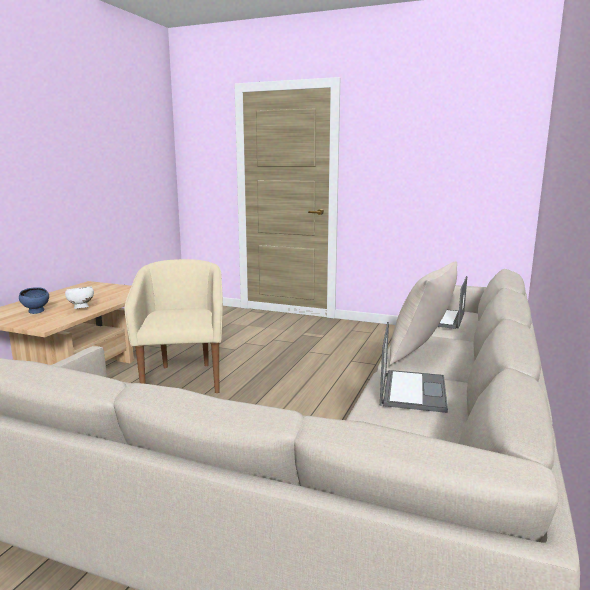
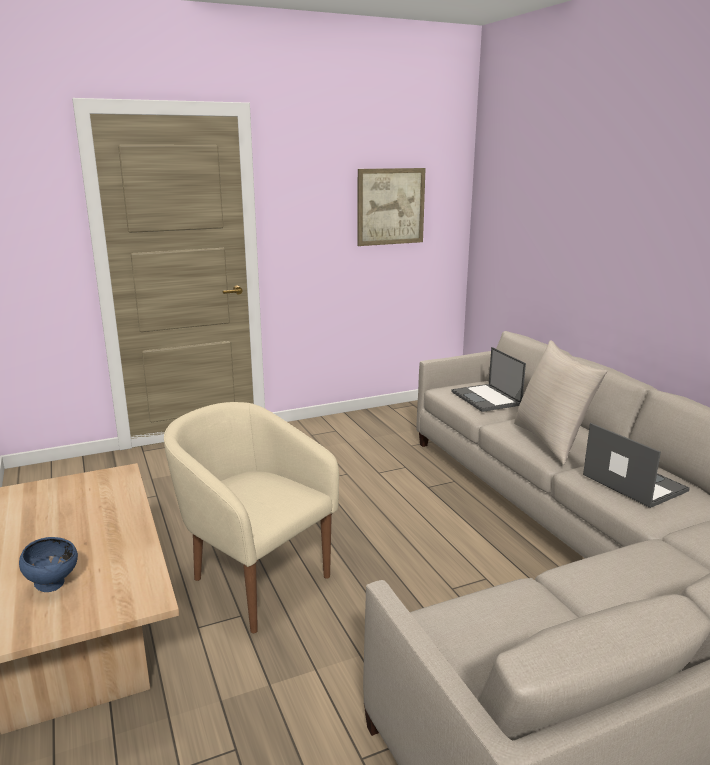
camera: 45 degrees left, 5 degrees up
(80, 308) = (112, 545): white bowl -> none
(453, 155) = (390, 206): none -> picture

